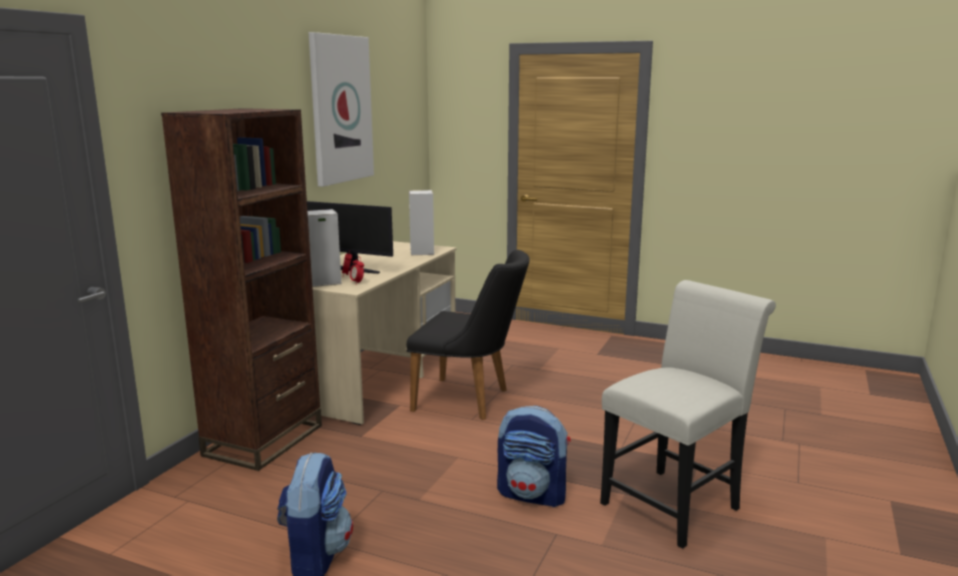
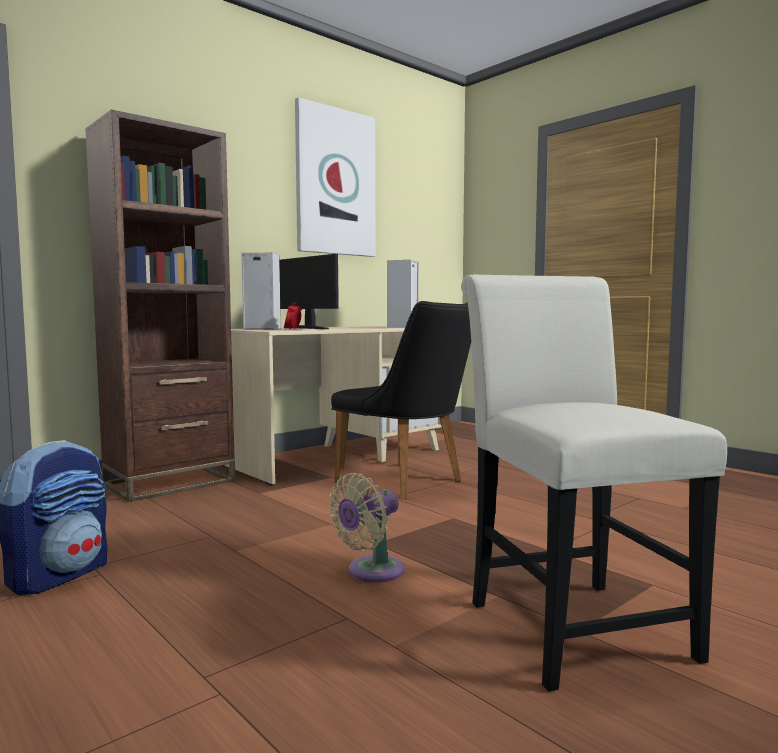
camera: 25 degrees right, 10 degrees down
(533, 495) = (371, 572): backpack -> beige fan
(676, 502) = (569, 622): white chair -> white chair turned 90 degrees counterclockwise

